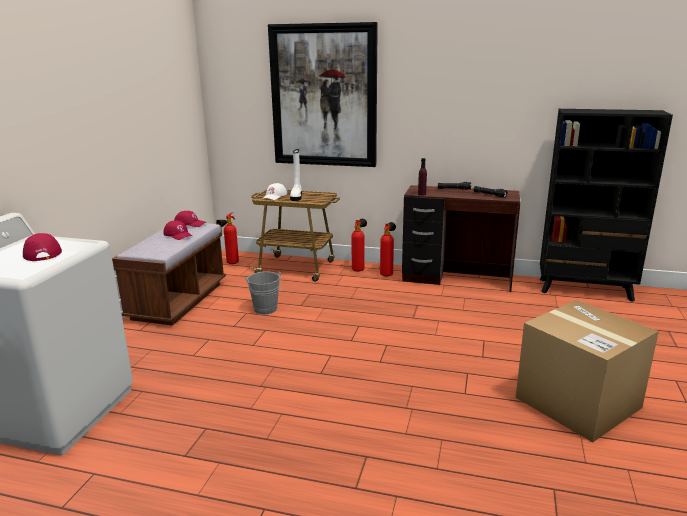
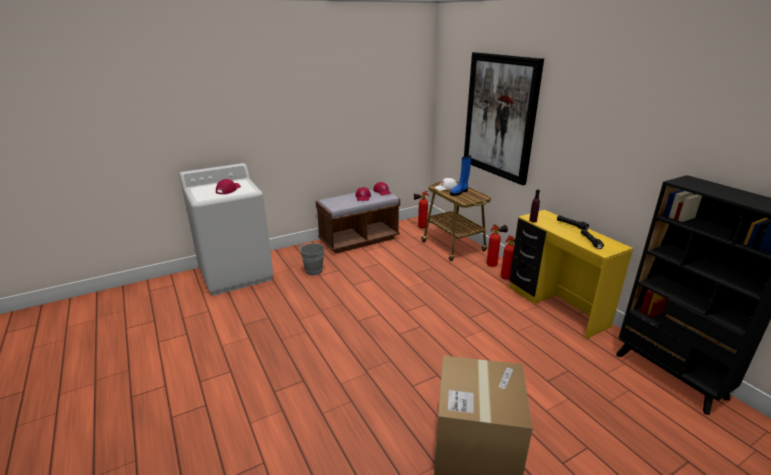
camera: 45 degrees right, 5 degrees up
(266, 310) = (391, 267): grey bucket -> grey bucket (312, 272)
(296, 196) = (459, 192): white boot -> blue boot
(456, 279) = (556, 306): brown desk -> yellow desk

